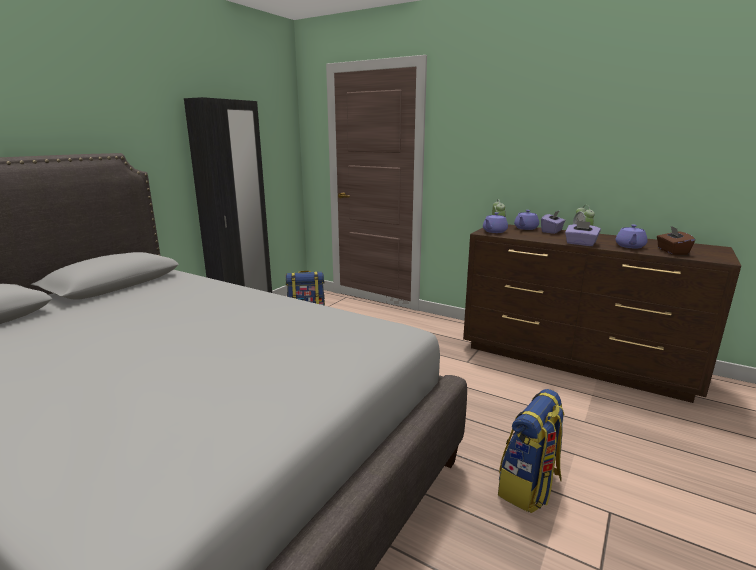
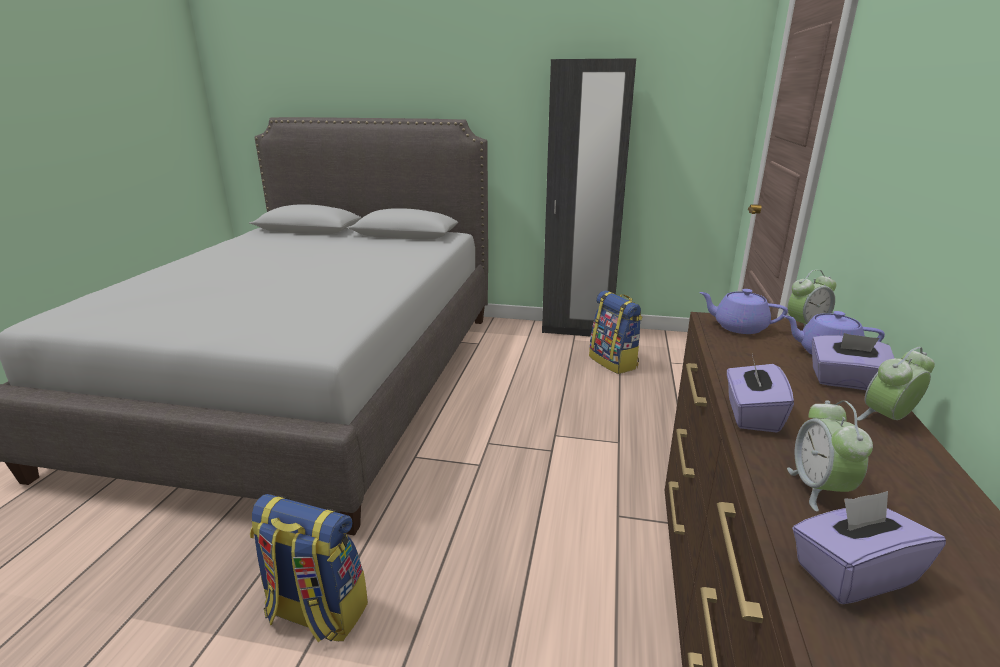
camera: 70 degrees right, 5 degrees up
(630, 246) = (819, 489): purple teapot -> alarm clock
(672, 251) = (852, 573): brown tissue box -> purple tissue box

